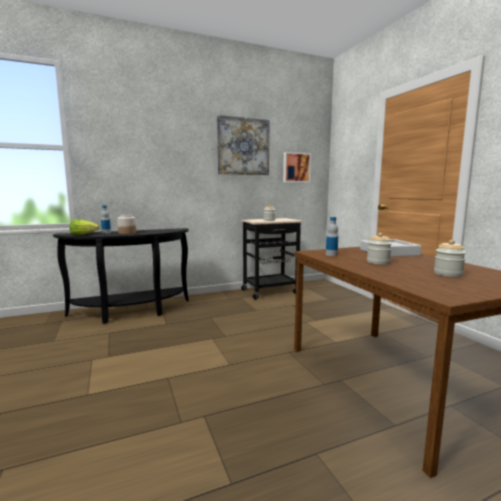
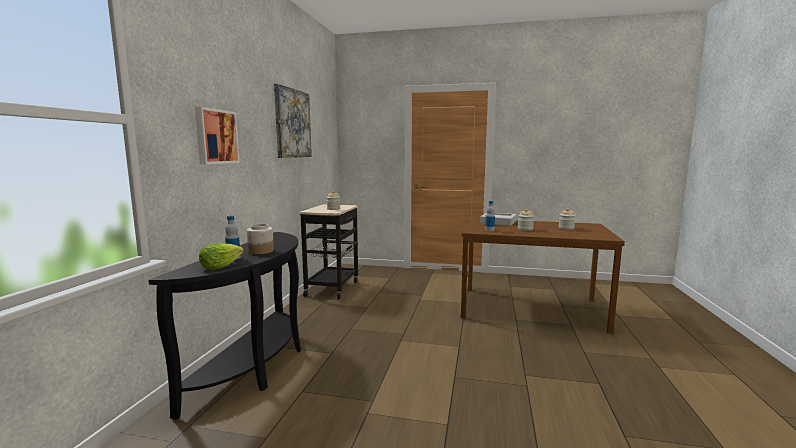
camera: 55 degrees left, 0 degrees up
(296, 167) = (323, 147): picture -> picture (216, 136)

